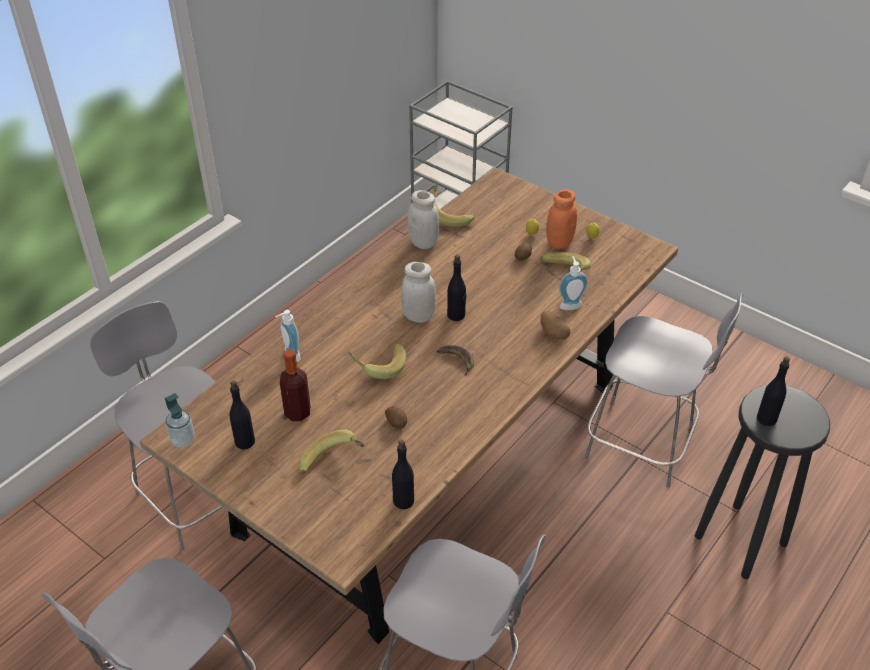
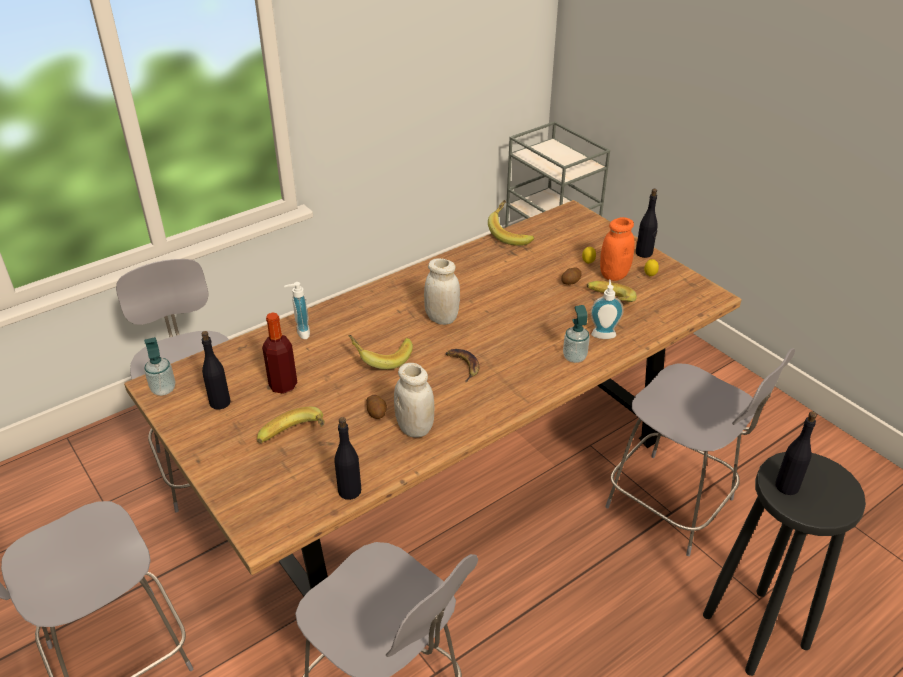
camera: 15 degrees right, 5 degrees down
(423, 243) = (475, 254): white jar -> white jar (415, 428)
(456, 315) = (480, 324): black bottle -> black bottle (644, 253)
(552, 333) = (574, 357): potato -> soap dispenser

